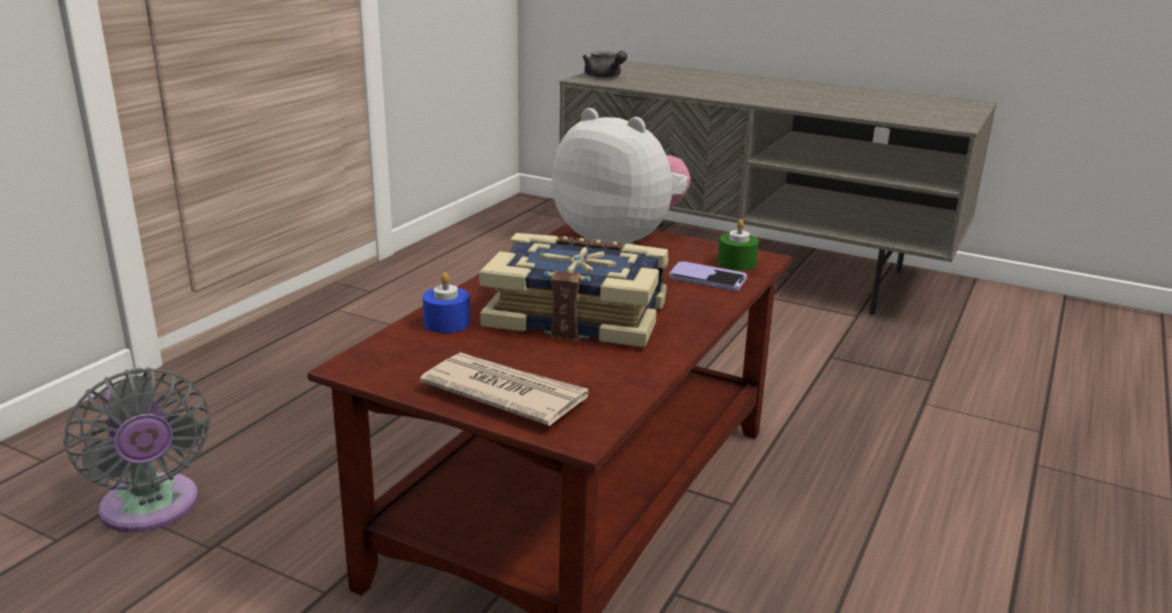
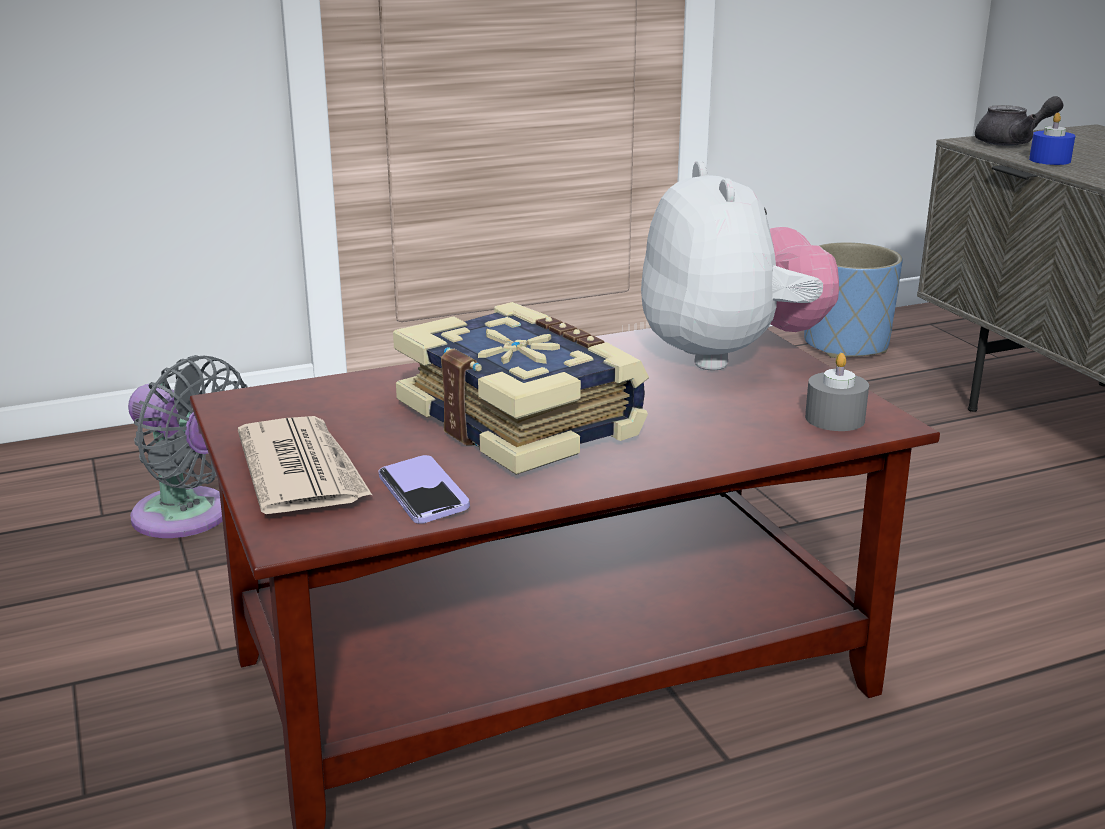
camera: 40 degrees right, 0 degrees up
(151, 510) = (188, 518): grey fan -> grey fan turned 60 degrees counterclockwise
(447, 323) = (380, 388): blue candle -> blue candle (1050, 160)
(495, 236) = (846, 345): none -> blue planter
(604, 77) = (1012, 142): grey teapot -> grey teapot turned 105 degrees counterclockwise
(707, 279) = (755, 426): phone -> phone (423, 493)
(736, 263) = (835, 418): green candle -> grey candle

